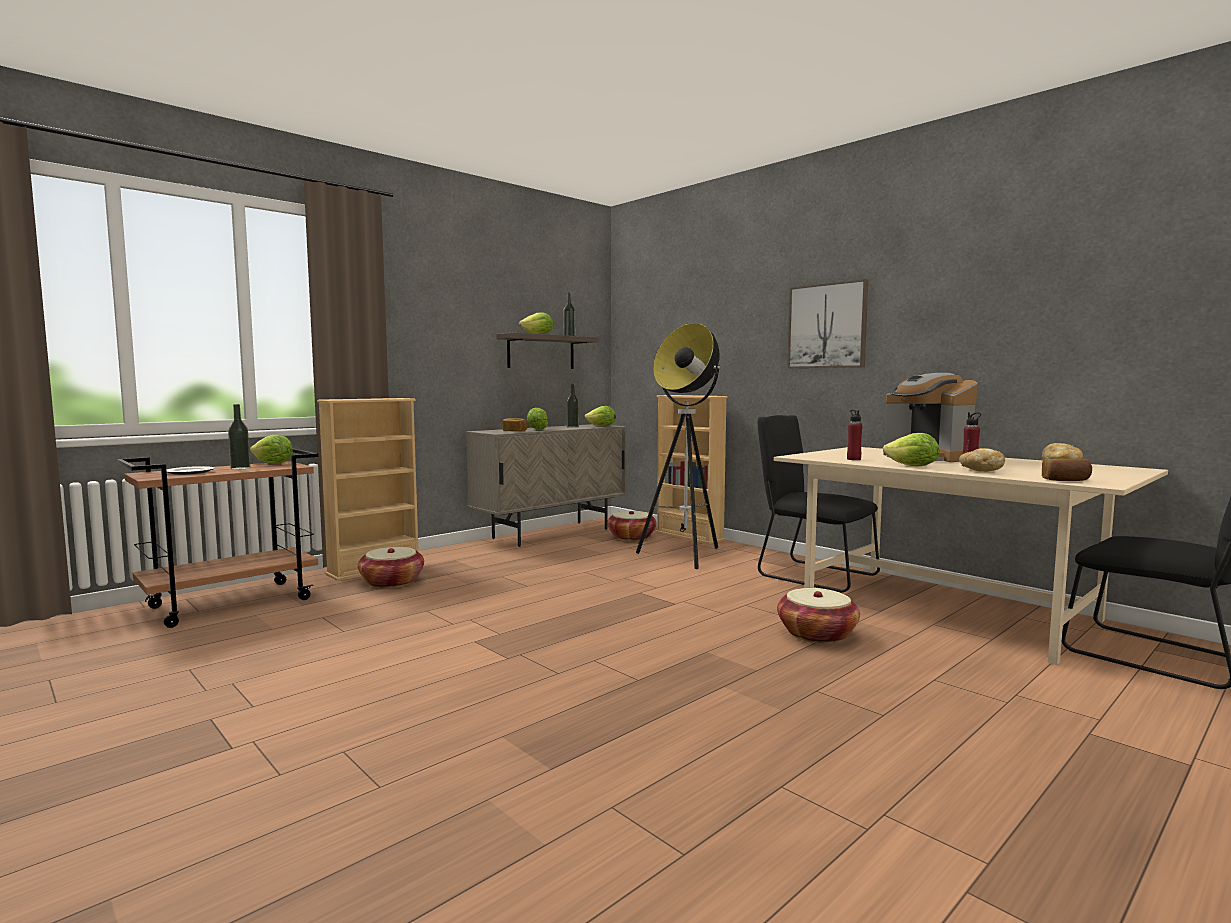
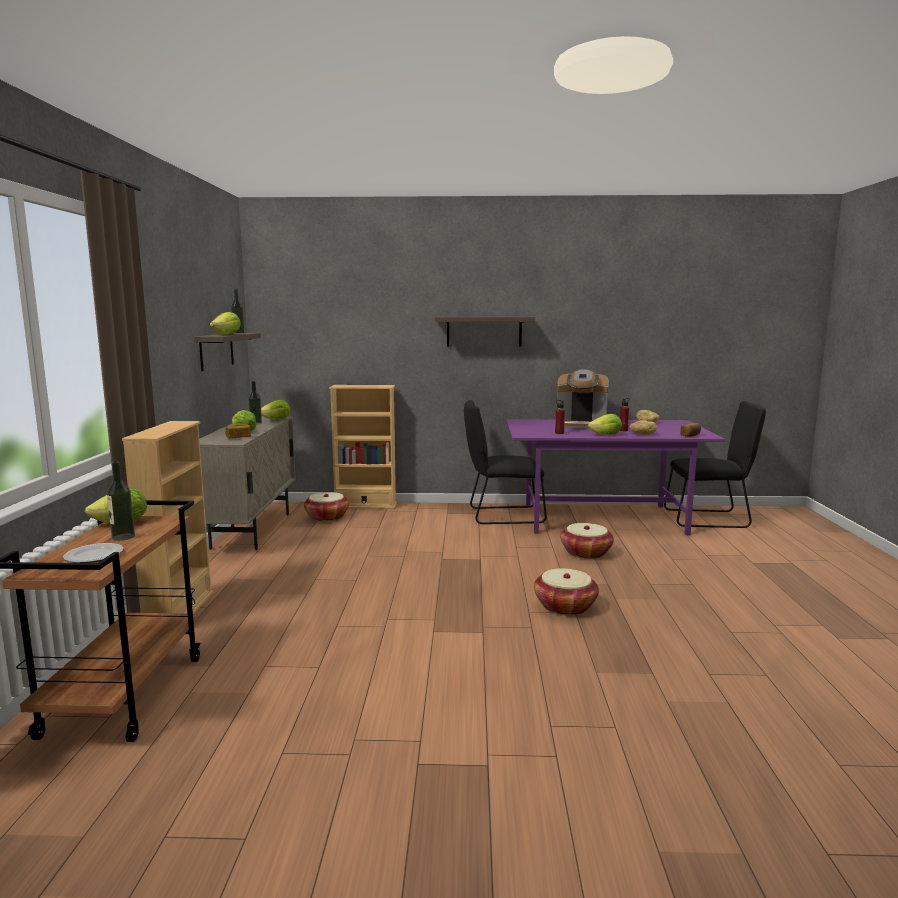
camera: 45 degrees left, 5 degrees up
(392, 582) = (235, 616): basket -> basket (565, 606)
(685, 556) = (402, 522): floor lamp -> none
(827, 326) = (484, 331): picture -> shelf
(949, 609) = (603, 518): beige dining table -> purple dining table

